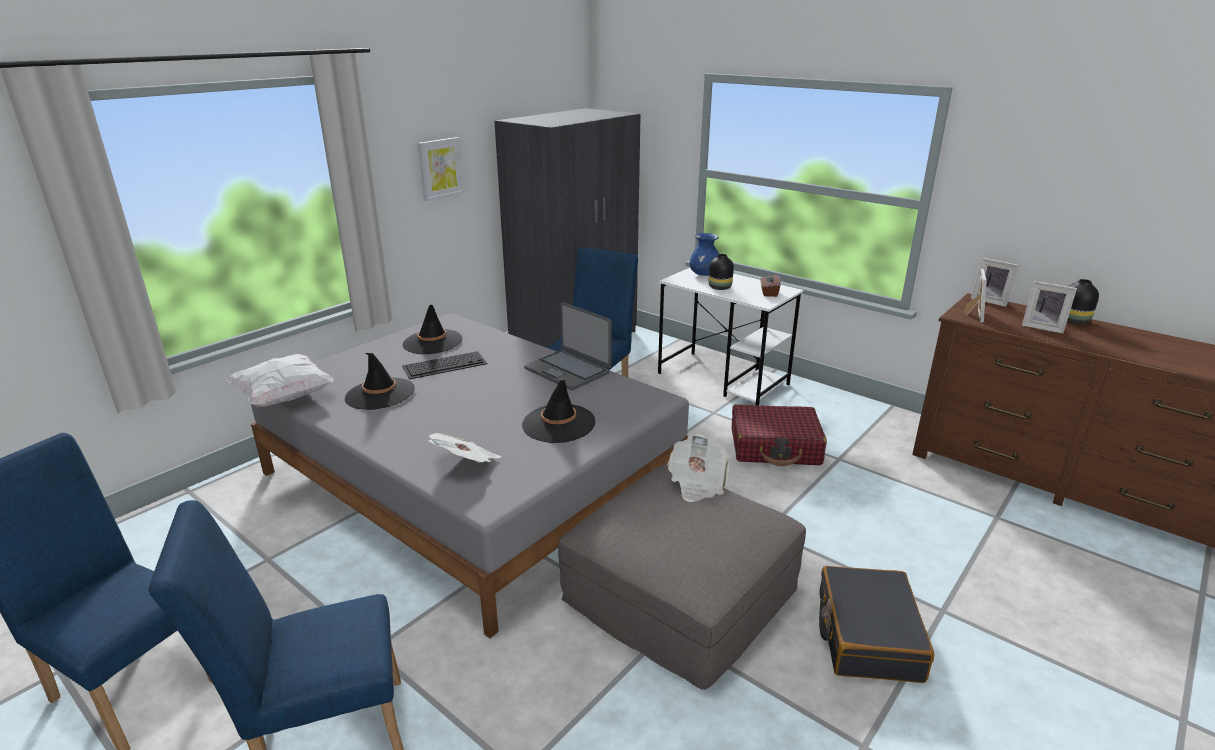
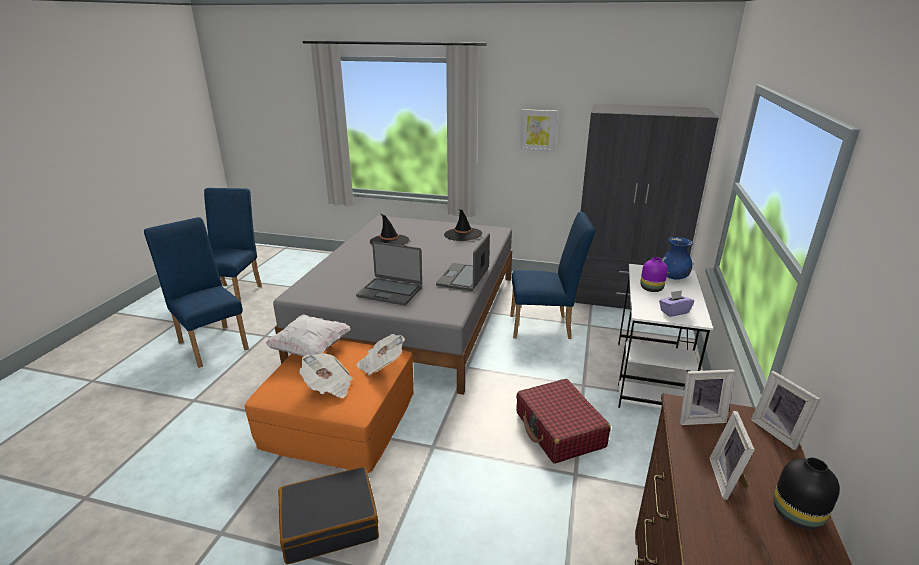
camera: 65 degrees right, 0 degrees up
(285, 397) = (370, 225): white pillow -> white pillow (310, 349)
(445, 364) = (437, 245): keyboard -> none
(466, 463) = (331, 279): newspaper -> newspaper (328, 386)
(558, 424) = (390, 292): black hat -> laptop
(679, 595) = (340, 419): grey ottoman -> orange ottoman
(719, 287) = (651, 288): black vase -> purple vase
(769, 293) = (674, 312): brown tissue box -> purple tissue box
(990, 301) = (778, 431): picture frame -> picture frame turned 45 degrees counterclockwise

